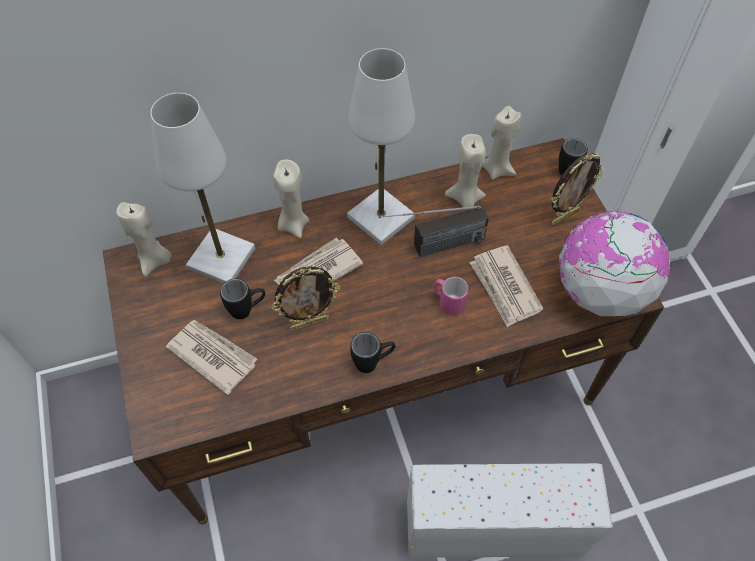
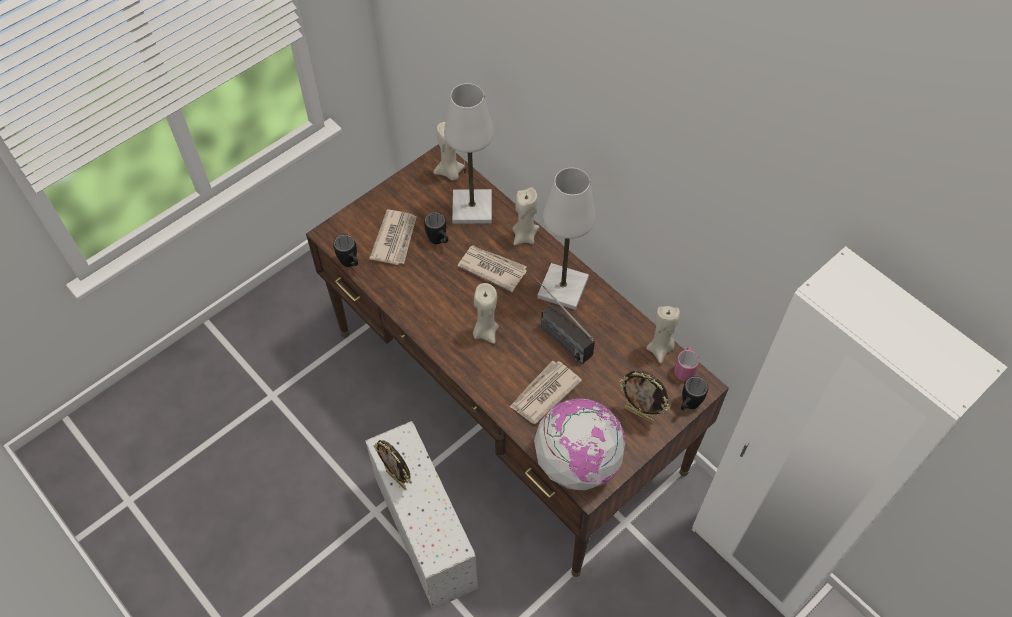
camera: 65 degrees right, 0 degrees up
(309, 323) = (447, 282): picture frame -> picture frame (397, 479)
(373, 362) = (436, 332): black mug -> black mug (351, 264)
(448, 302) = (510, 360): pink mug -> pink mug (684, 369)
(465, 199) = (615, 337): beige candle -> beige candle (485, 332)

